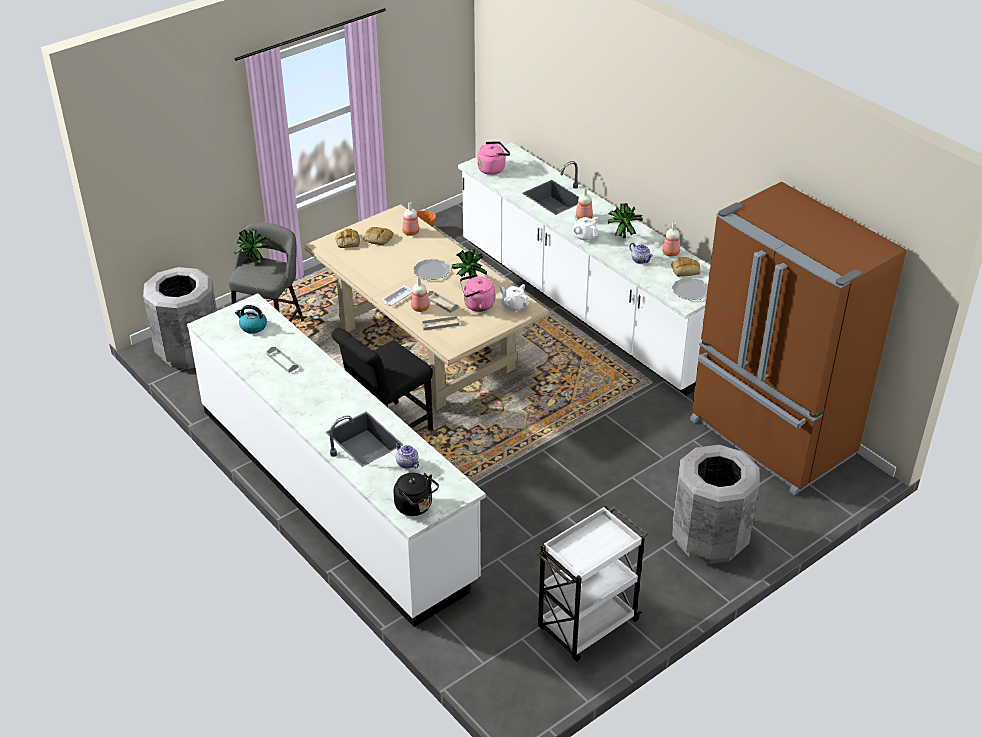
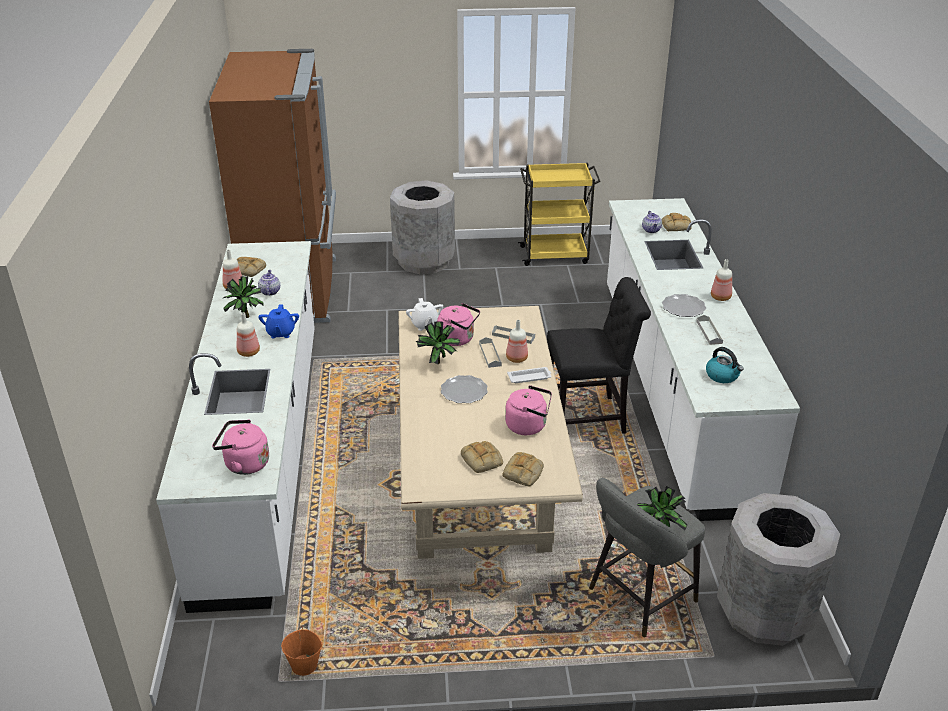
camera: 145 degrees left, 5 degrees down
(368, 267) = (528, 426): none -> pink kettle
(386, 482) = (676, 226): none -> bread
(410, 232) = (435, 451): bottle -> bottle (721, 297)
(415, 507) = (665, 208): black kettle -> none
(584, 236) = (280, 333): white teapot -> blue teapot
(586, 626) = (555, 255): white cart -> yellow cart
(691, 291) = (275, 254): plate -> plate (683, 307)

